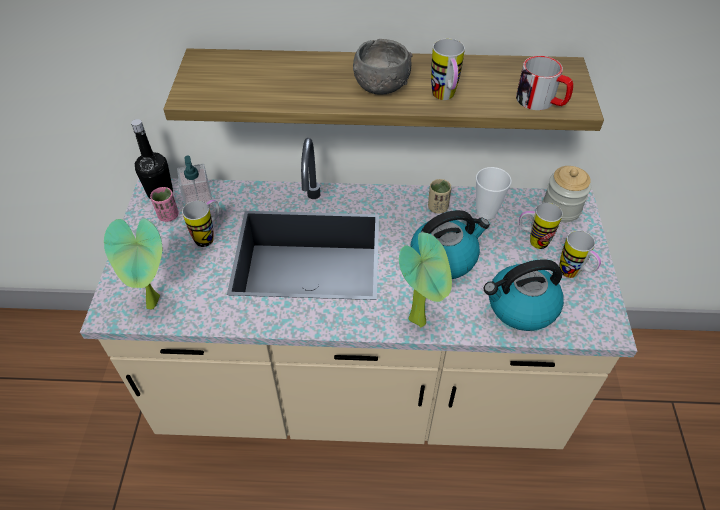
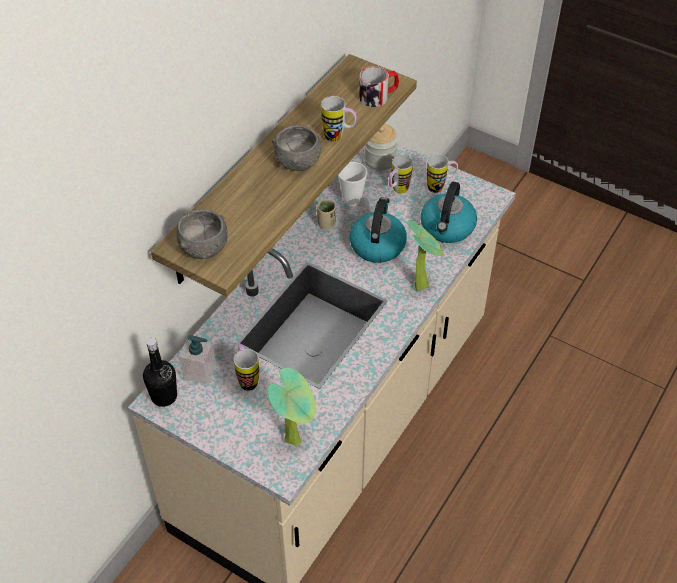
camera: 60 degrees left, 0 degrees up
(168, 215) = (199, 399): pink cup -> none
(211, 74) = (203, 247): none -> grey bowl

